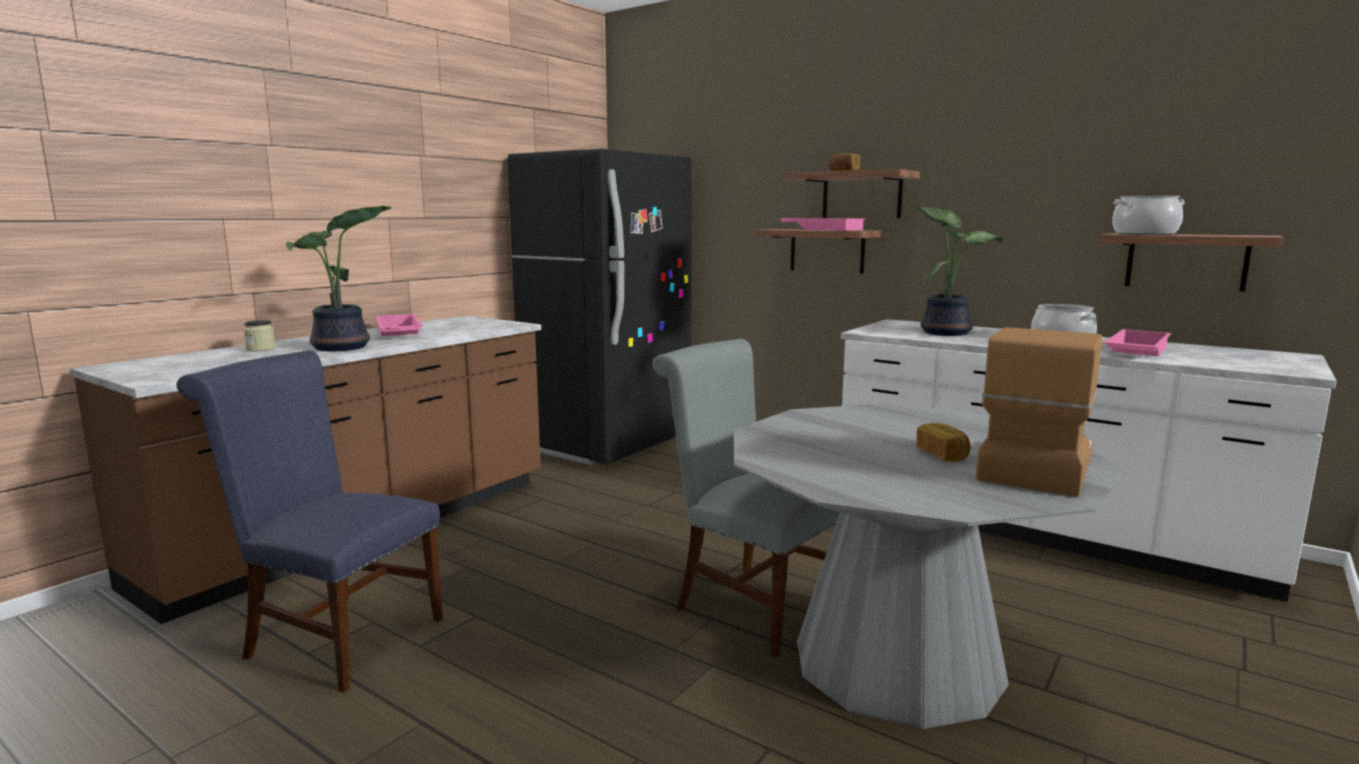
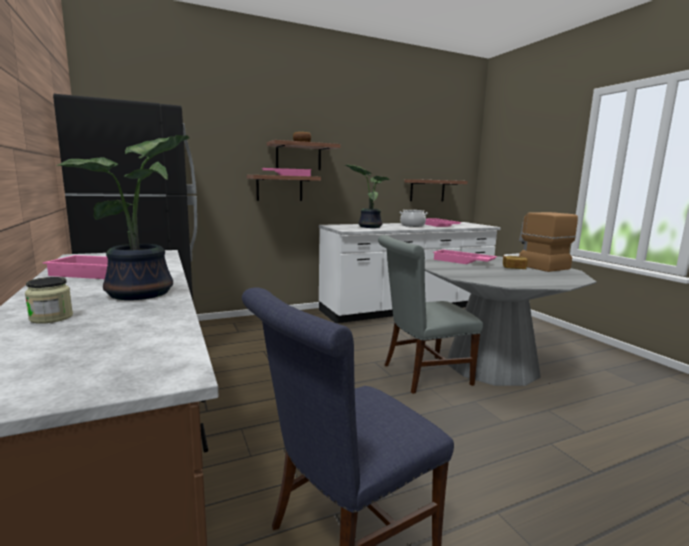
camera: 60 degrees left, 0 degrees up
(914, 422) = (462, 261): none -> pink tray
(1145, 234) = (424, 179): cooking pot -> none

